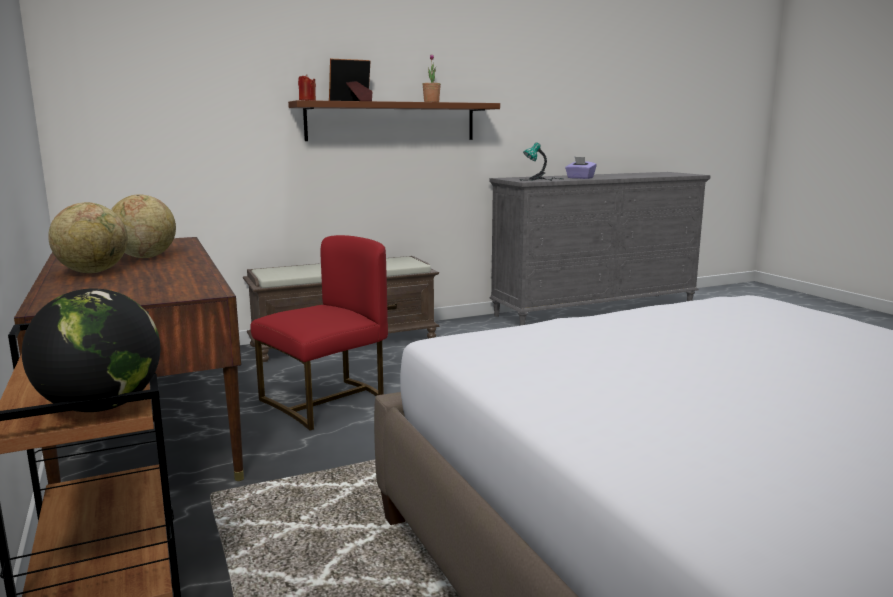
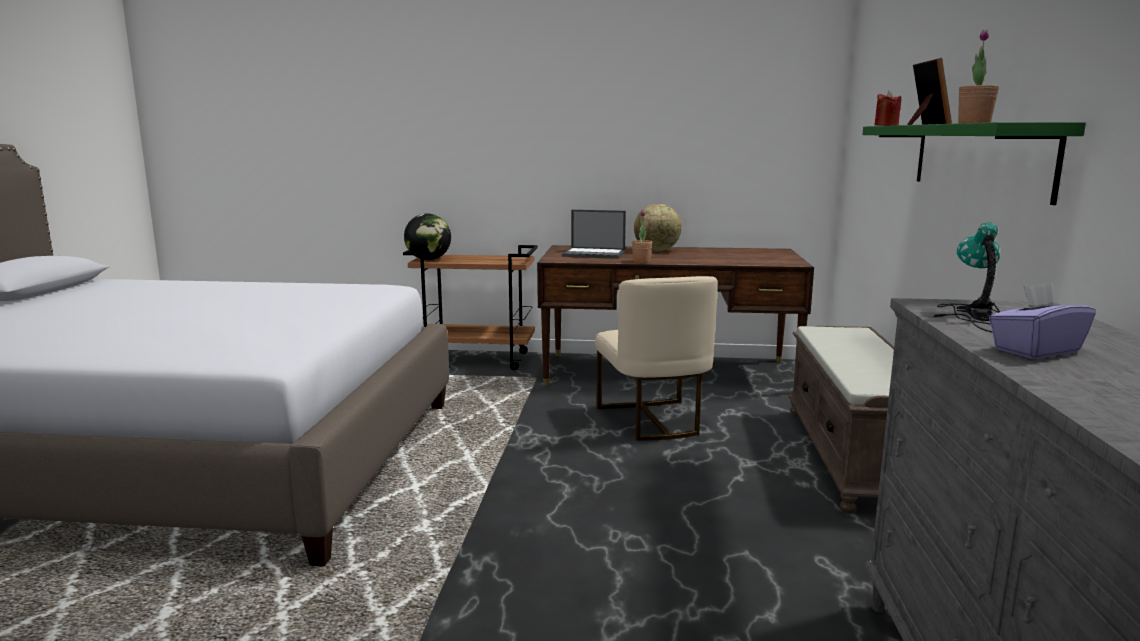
camera: 120 degrees right, 0 degrees up
(135, 286) = (595, 254): none -> laptop
(145, 257) = (705, 257): globe -> none
(197, 268) = (641, 261): none -> potted plant
(326, 401) = (652, 420): red chair -> beige chair
(392, 121) = (977, 158): brown shelf -> green shelf

